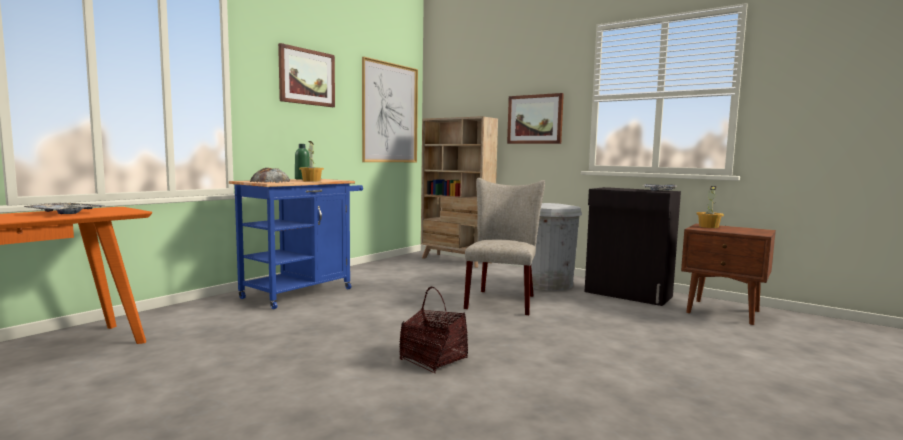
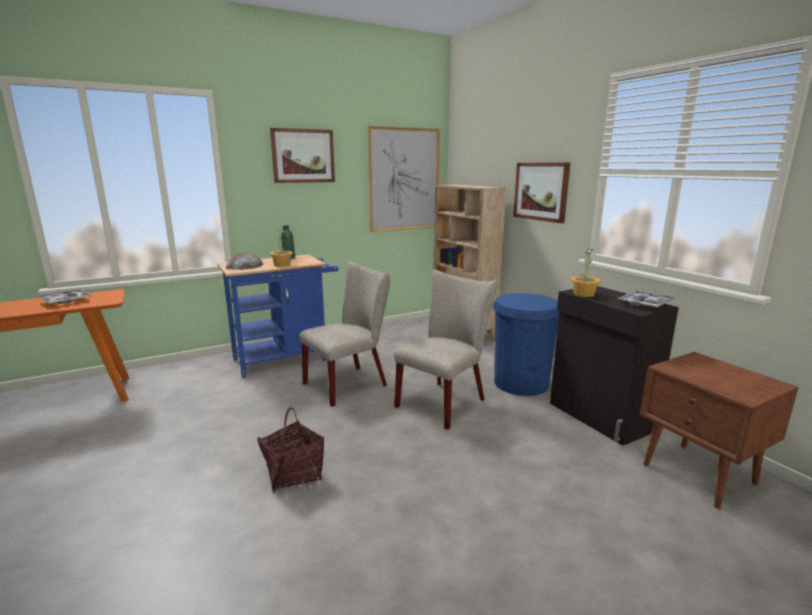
camera: 25 degrees right, 10 degrees up
(399, 300) = (350, 383): none -> beige chair
(547, 284) = (521, 383): white trash can -> blue trash can
(708, 226) = (696, 364): potted plant -> potted plant (584, 294)

